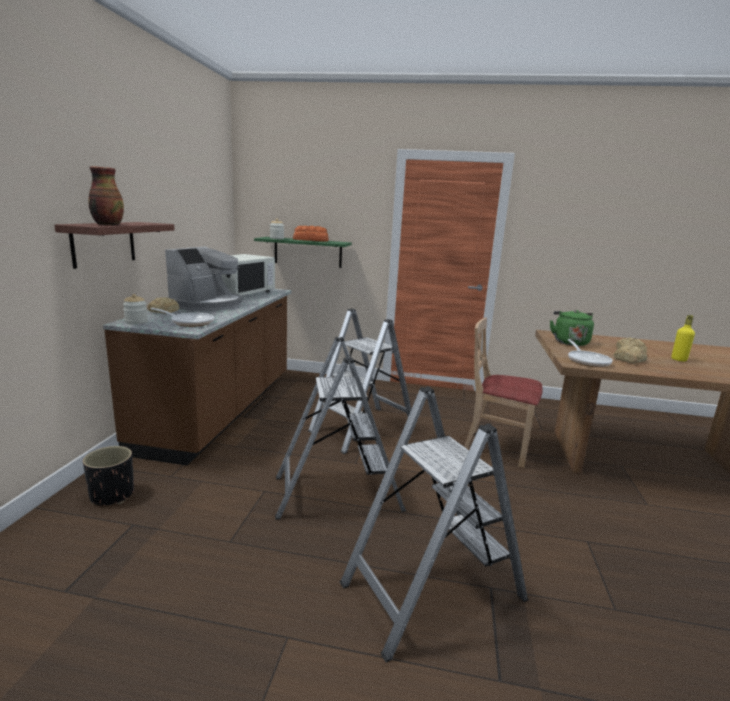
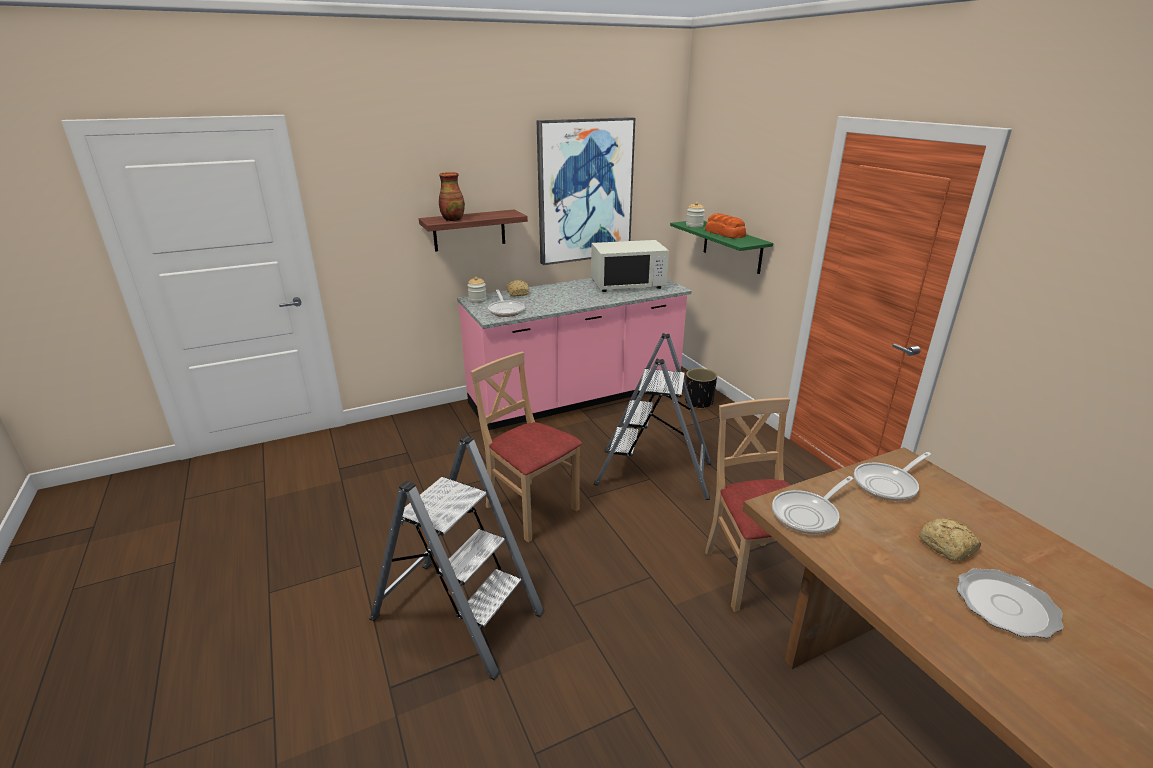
camera: 55 degrees right, 10 degrees up
(112, 495) = (426, 428): black planter -> black planter (698, 402)
(185, 209) = (584, 191): none -> picture
(207, 305) = (565, 293): coffee machine -> none
(221, 411) = (576, 397): brown counter -> pink counter
(336, 492) = (531, 509): grey step ladder -> beige chair
(569, 342) = (888, 484): green kettle -> frying pan
(628, 360) = (886, 550): bread -> none
(678, 359) = (1006, 605): yellow bottle -> plate

